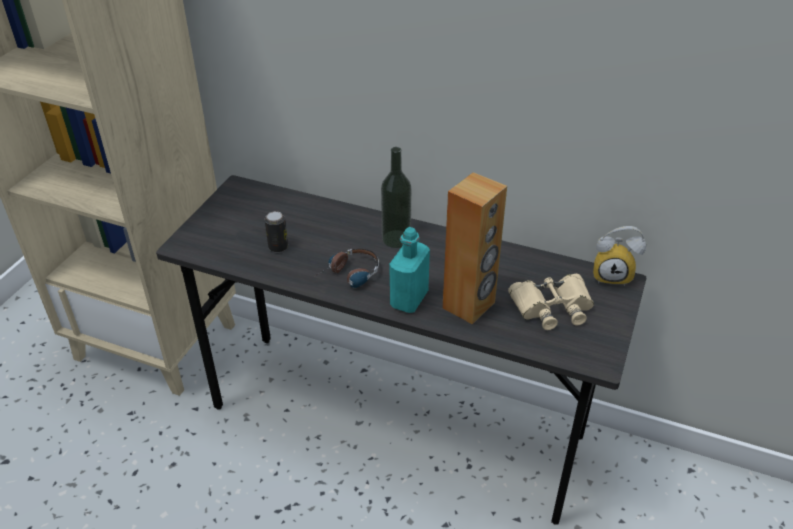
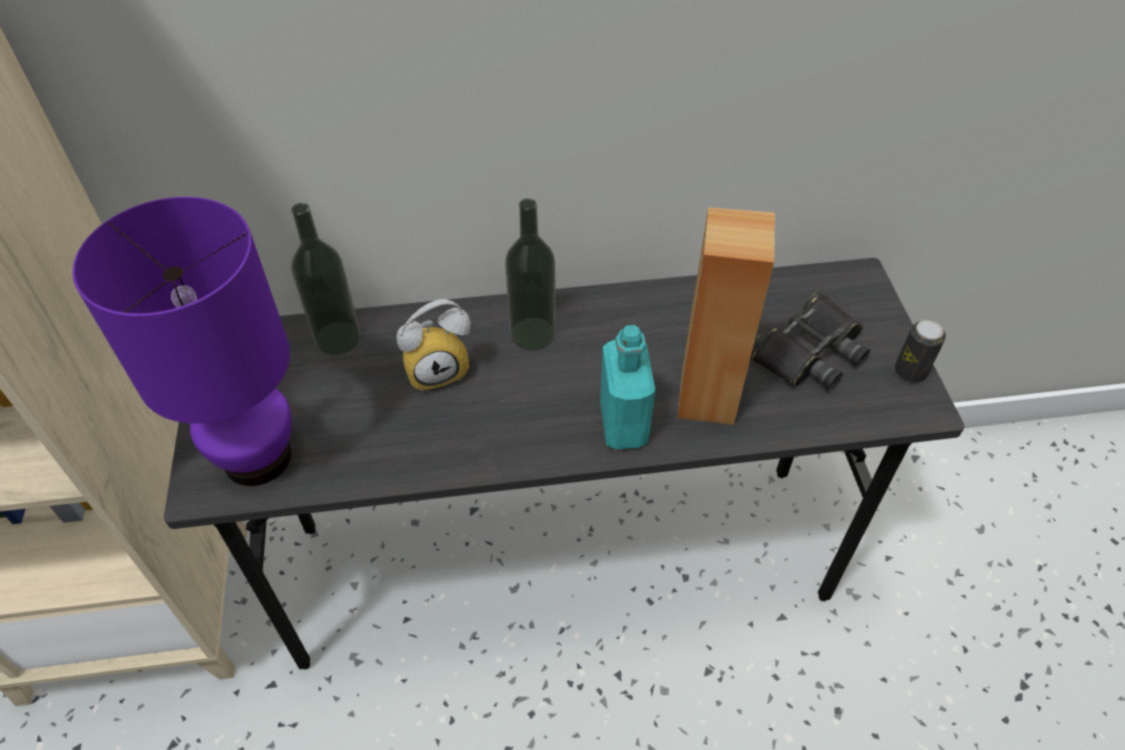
camera: 30 degrees left, 10 degrees up
(215, 243) = (259, 458): none -> purple table lamp
(278, 247) = (367, 422): can -> can (910, 372)
(293, 204) = (337, 338): none -> bottle
(349, 276) = (512, 425): headphones -> none
(552, 307) = (809, 351): beige binoculars -> black binoculars
(613, 275) = (842, 273): alarm clock -> alarm clock (438, 369)

